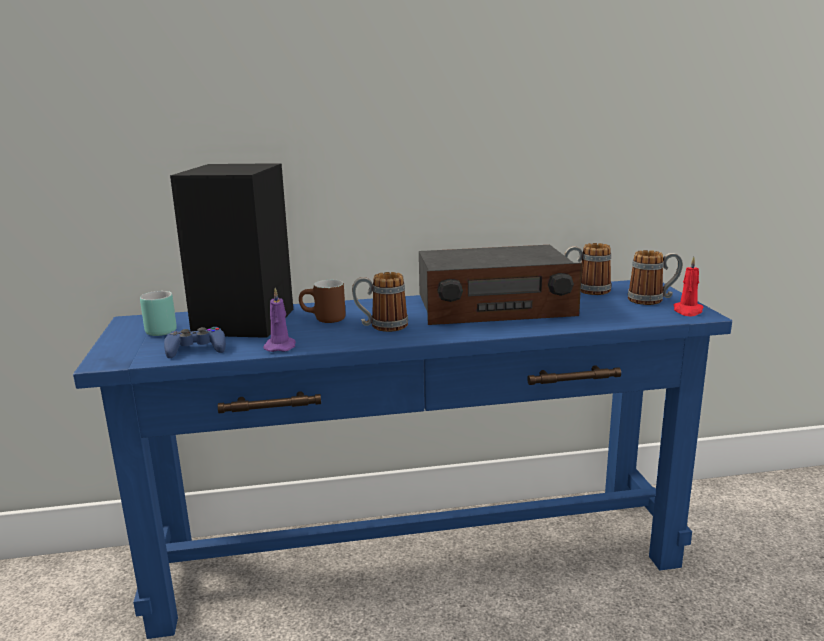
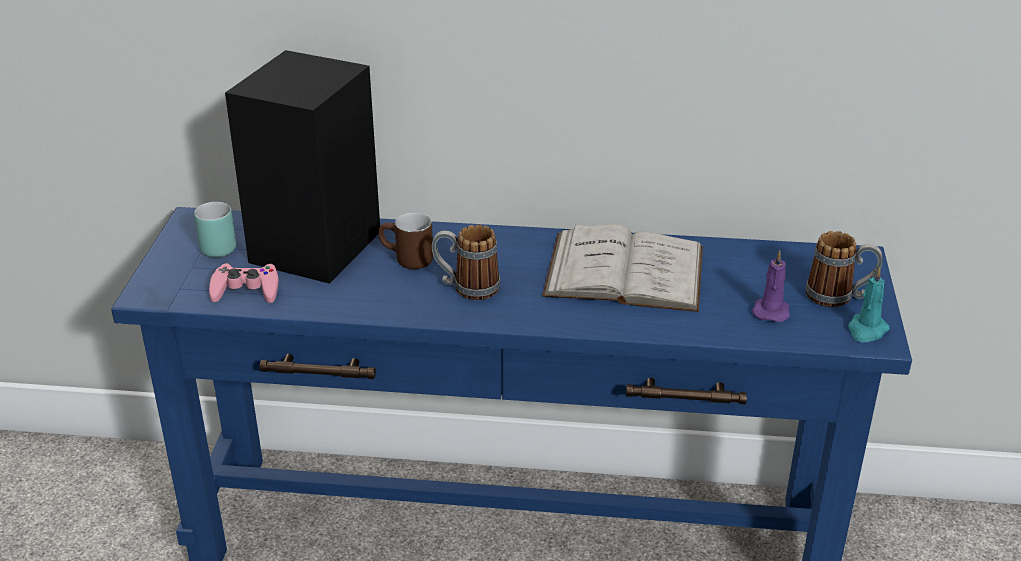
camera: 15 degrees right, 15 degrees up
(196, 349) = (246, 290): blue game controller -> pink game controller
(280, 346) = (337, 304): purple candle -> purple candle (771, 311)
(494, 306) = (625, 271): radio -> white book
(586, 291) = (765, 259): mug -> none
(688, 311) = (866, 330): red candle -> turquoise candle

